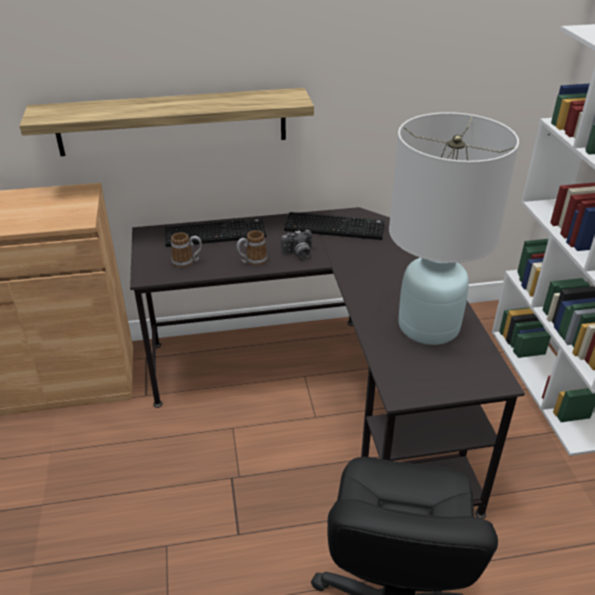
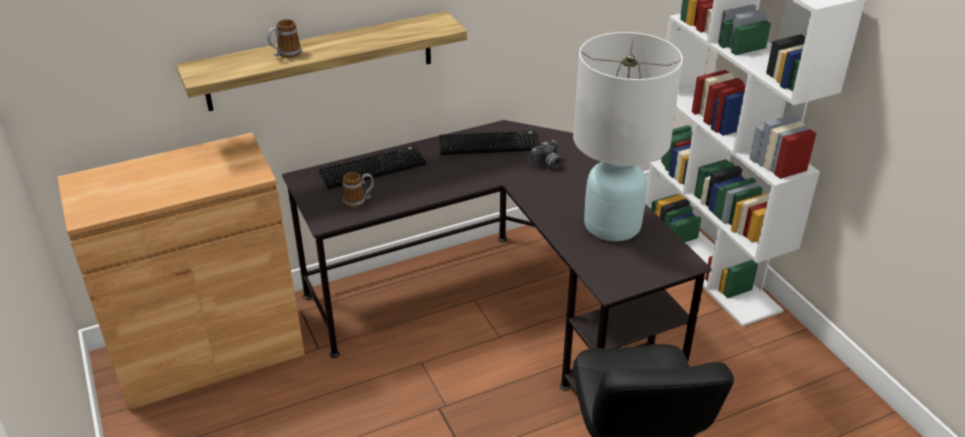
camera: 15 degrees left, 0 degrees up
(252, 261) = (423, 190): mug -> mug (285, 54)
(298, 254) = (465, 176): camera -> camera (547, 165)

